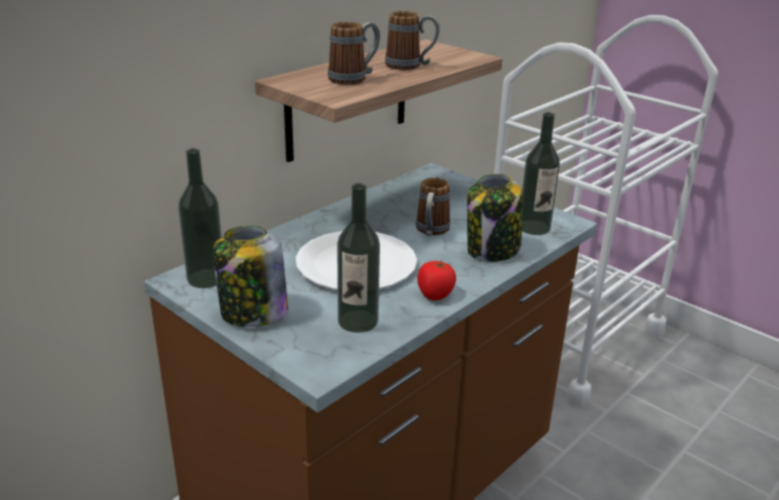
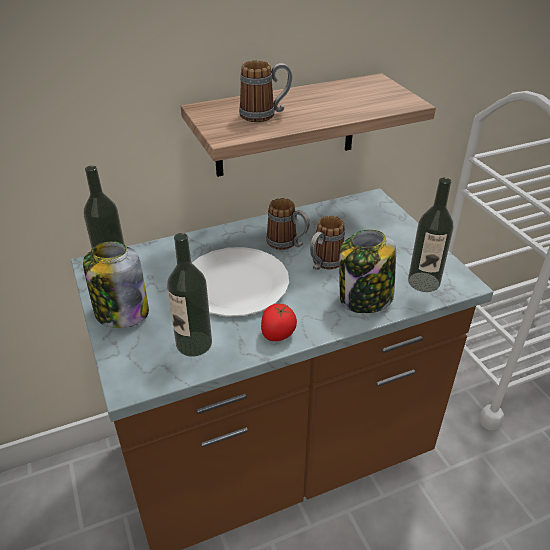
camera: 25 degrees right, 10 degrees up
(410, 66) = (332, 106): mug -> mug (287, 244)

